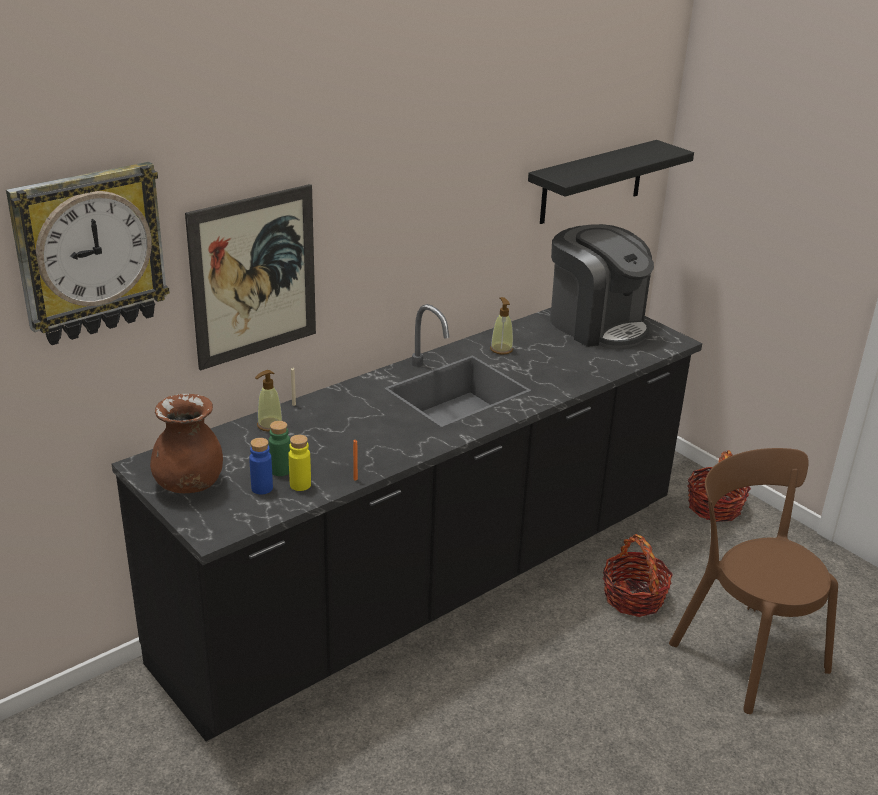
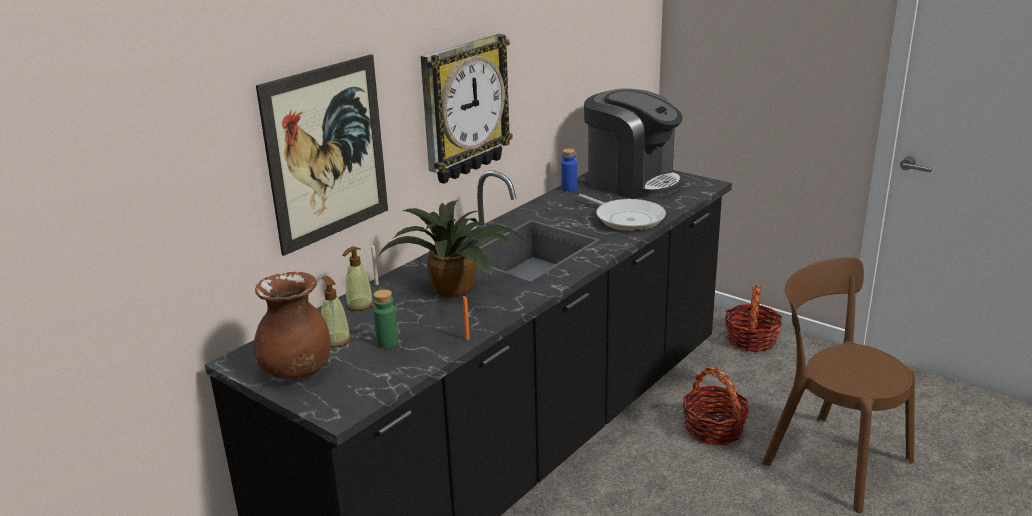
camera: 10 degrees left, 5 degrees down
(89, 253) = (163, 131): wall clock -> wall clock (463, 108)
(262, 488) = (375, 362): blue bottle -> blue bottle (569, 188)
(300, 485) = (413, 352): yellow bottle -> none
(367, 421) = (456, 287): none -> potted plant
(501, 349) = (555, 211): soap dispenser -> soap dispenser (336, 340)
(570, 370) = (627, 219): none -> frying pan
(592, 182) = (605, 52): black shelf -> none

